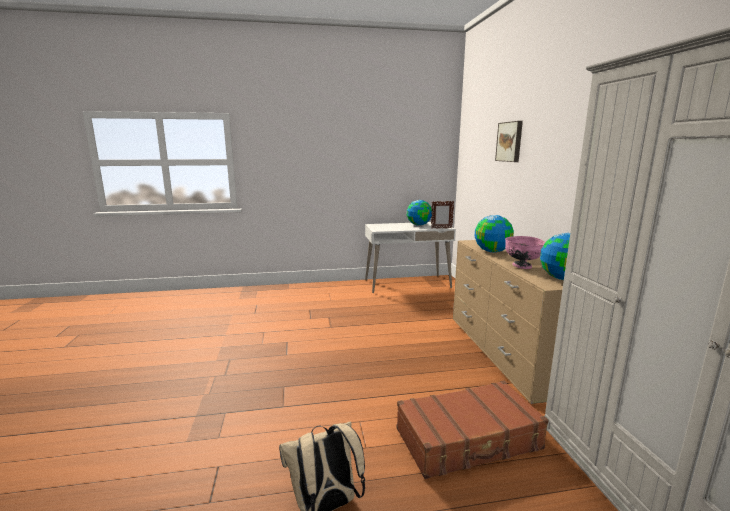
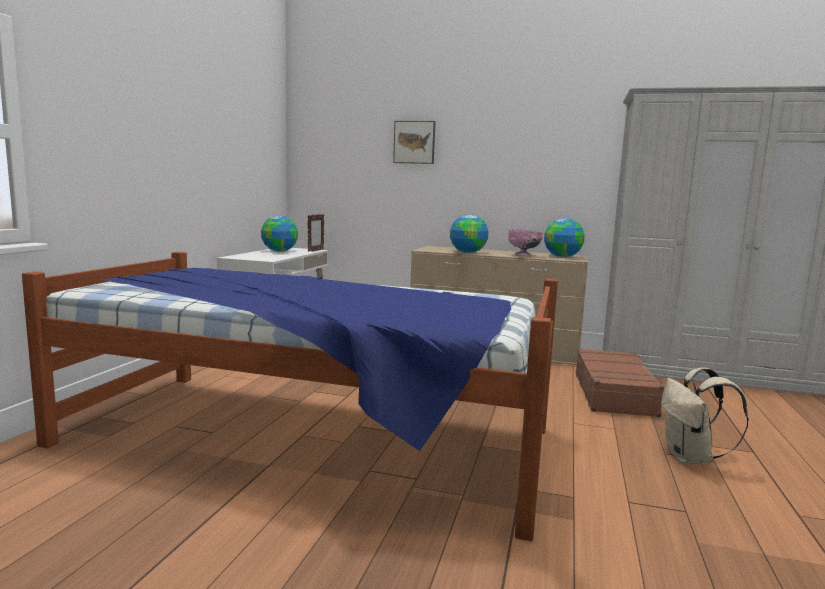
camera: 65 degrees left, 5 degrees down
(260, 334) = (308, 438): none -> bed

